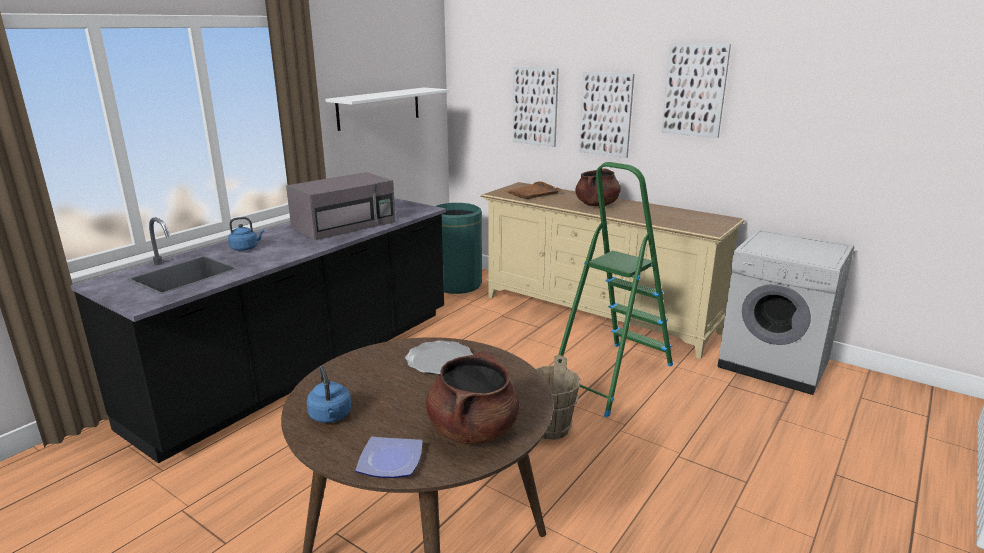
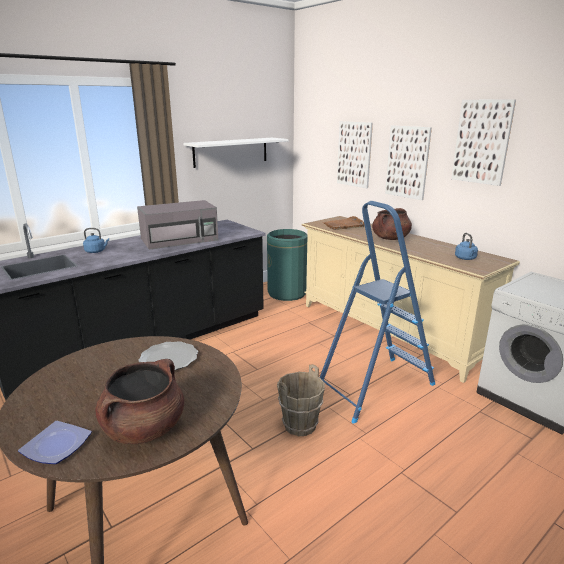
camera: 15 degrees right, 0 degrees up
(331, 417) = (48, 396): blue kettle -> blue kettle (465, 258)
(613, 376) = (376, 387): green step ladder -> blue step ladder

